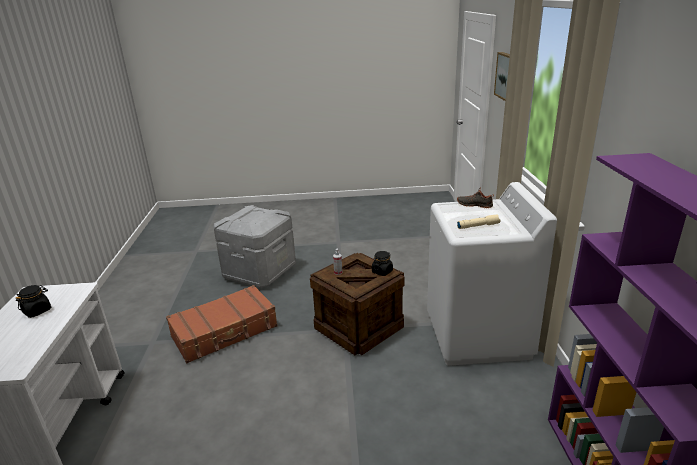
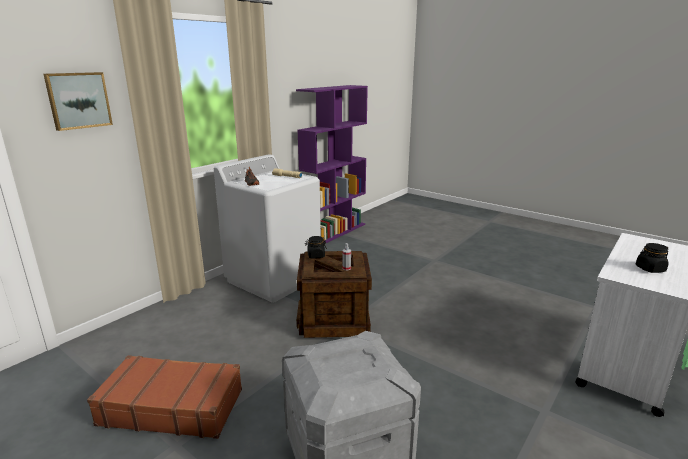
camera: 140 degrees left, 5 degrees down
(225, 332) = (453, 378): brown suitcase -> brown suitcase (172, 406)

